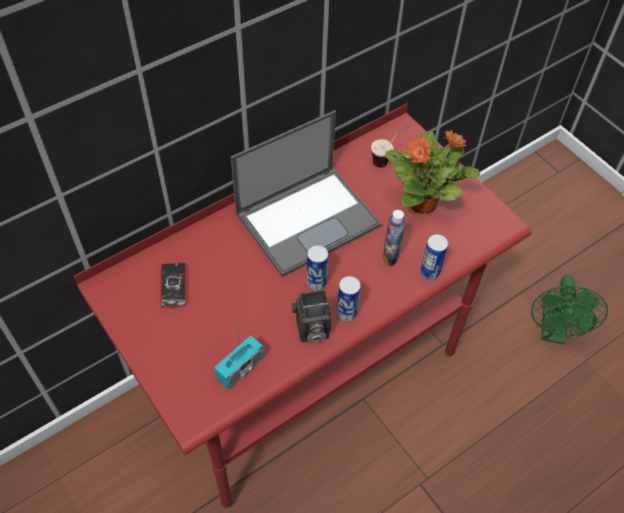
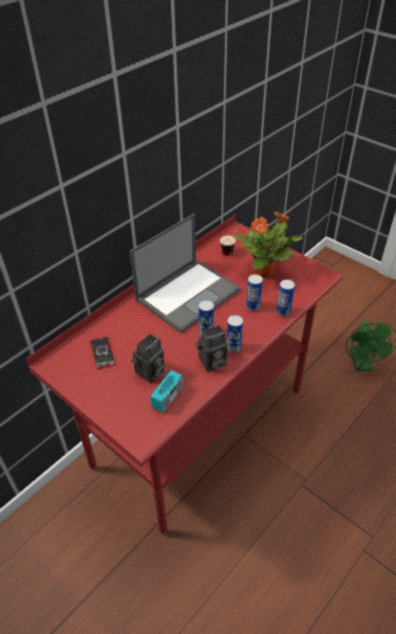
camera: 10 degrees left, 10 degrees down
(227, 328) = (150, 373): none -> camera
(390, 255) = (253, 306): bottle -> can

